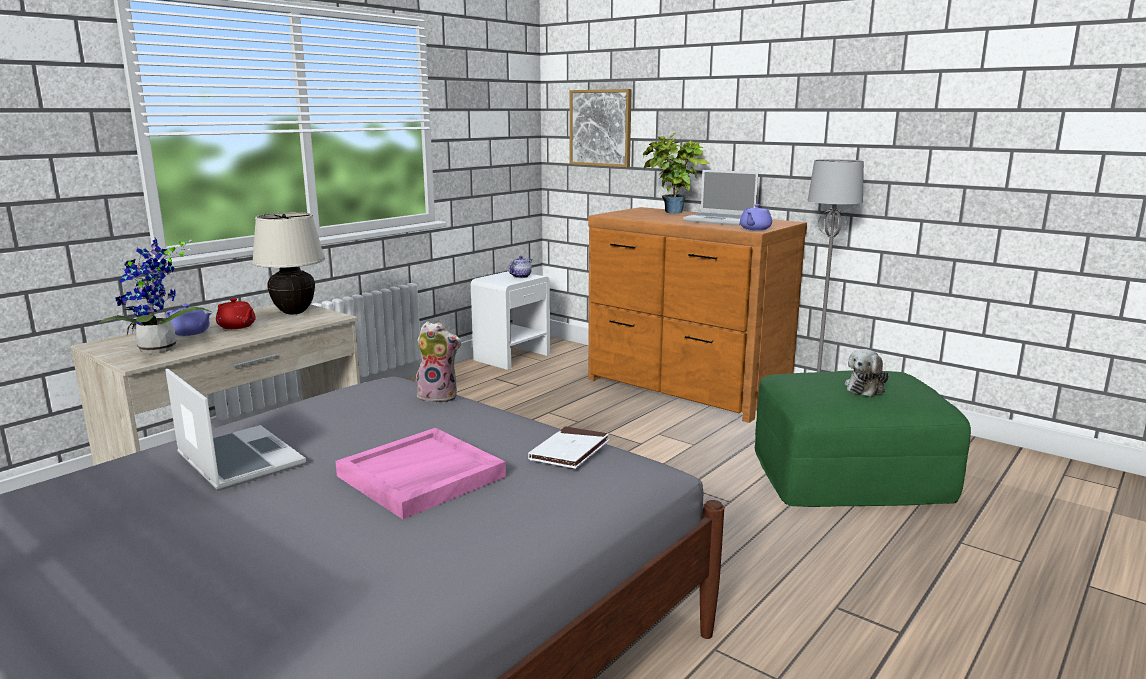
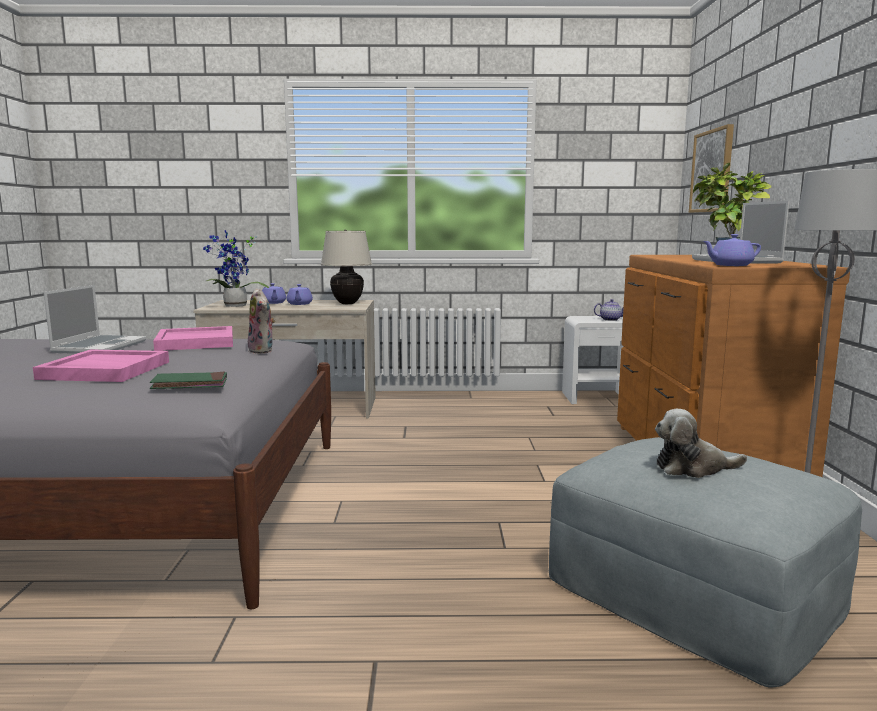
camera: 50 degrees right, 5 degrees down
(237, 326) = (299, 304): red teapot -> purple teapot
(334, 411) = (196, 342): none -> pink tray
(570, 451) = (190, 384): white book -> green book
(849, 473) = (694, 590): green ottoman -> grey ottoman

